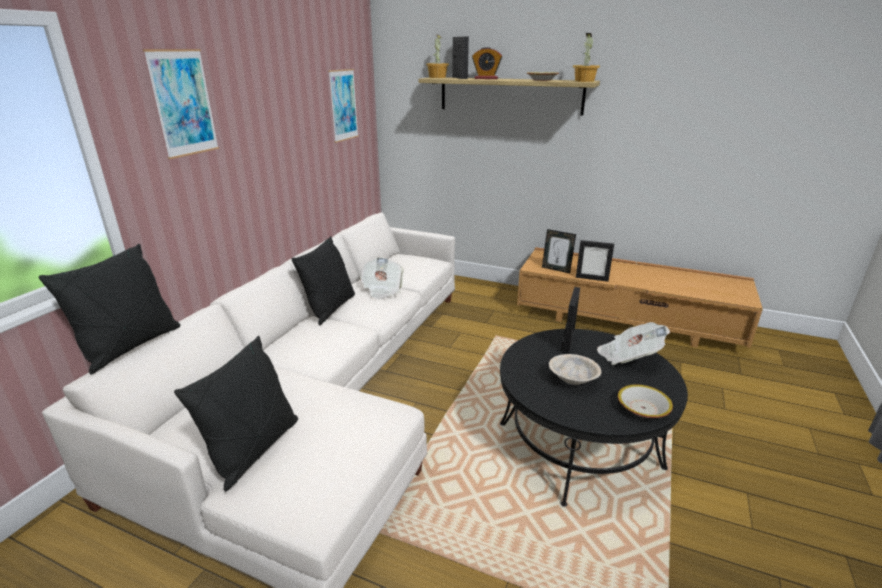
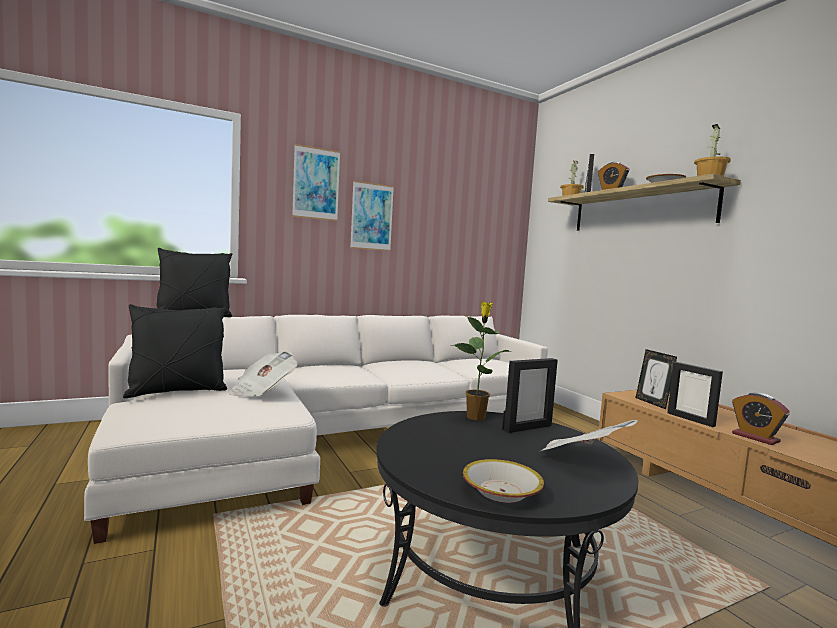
camera: 40 degrees right, 20 degrees down
(330, 308) = (376, 364): black pillow -> none
(343, 105) = (483, 222): picture -> picture (372, 216)
(382, 289) = (435, 367): newspaper -> newspaper (262, 390)
(529, 347) = (476, 416): none -> potted plant
(572, 379) = (469, 445): beige bowl -> none
(633, 282) = (755, 437): none -> alarm clock

